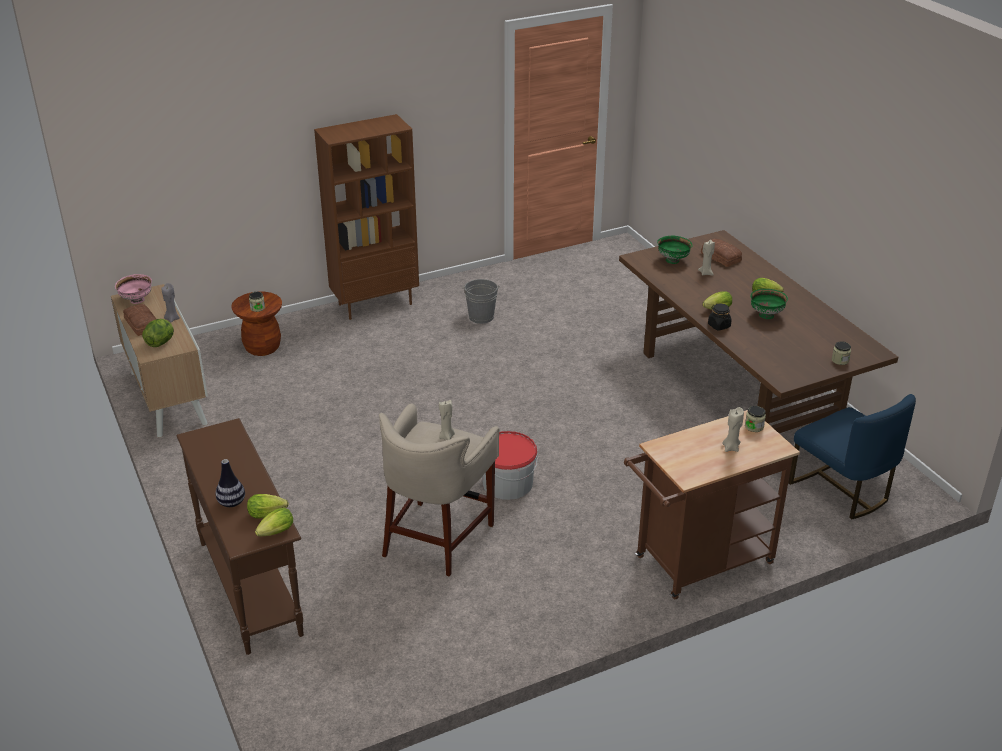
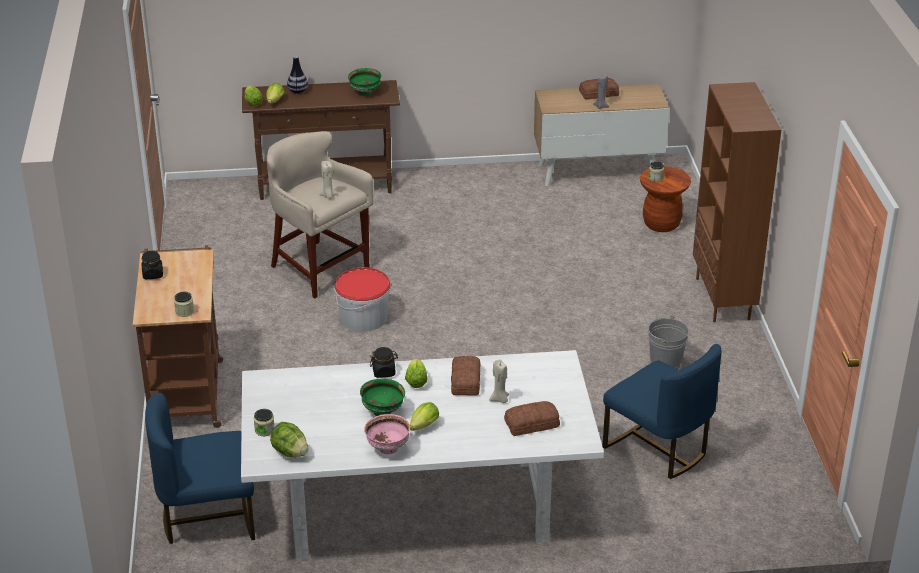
camera: 110 degrees right, 0 degrees up
(137, 300) = (642, 94): pink bowl -> pink bowl (387, 448)
(161, 342) = (563, 99): lettuce -> lettuce (290, 452)
(588, 306) = (658, 449): none -> blue chair
(673, 260) = (543, 384): green bowl -> green bowl (365, 93)
(698, 290) = (464, 381): none -> bread
(713, 467) = (153, 274): none -> black jar
(731, 447) = (168, 290): beige candle -> none
(736, 390) = (420, 508): brown dining table -> white dining table

